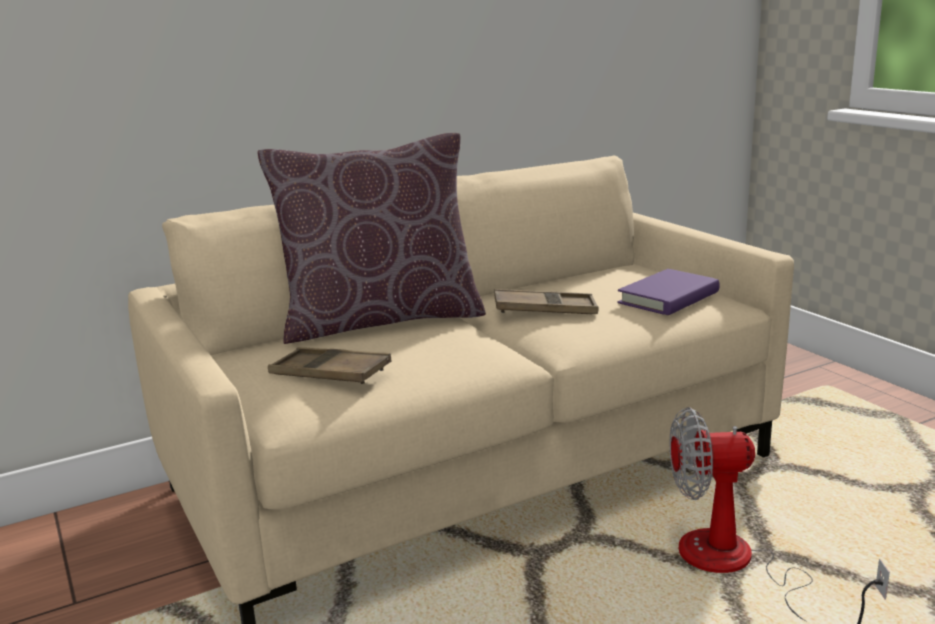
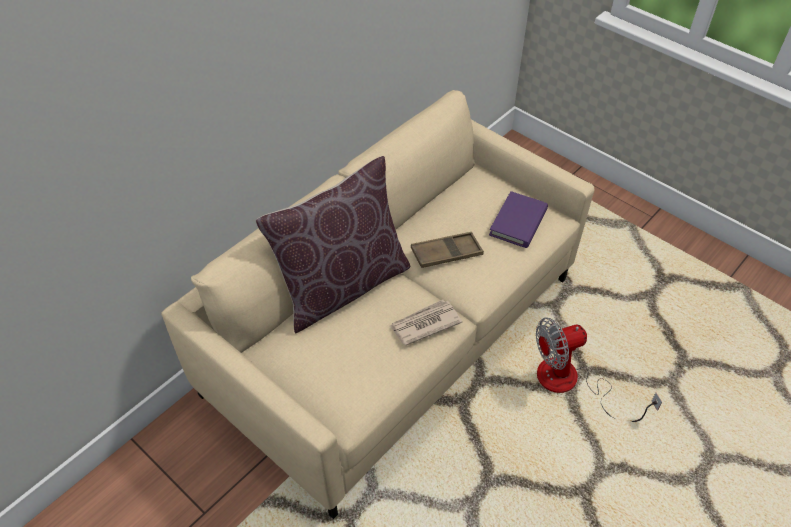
camera: 20 degrees left, 30 degrees up
(330, 374) = (348, 365): brown tray -> none
(469, 355) = (424, 324): none -> newspaper

